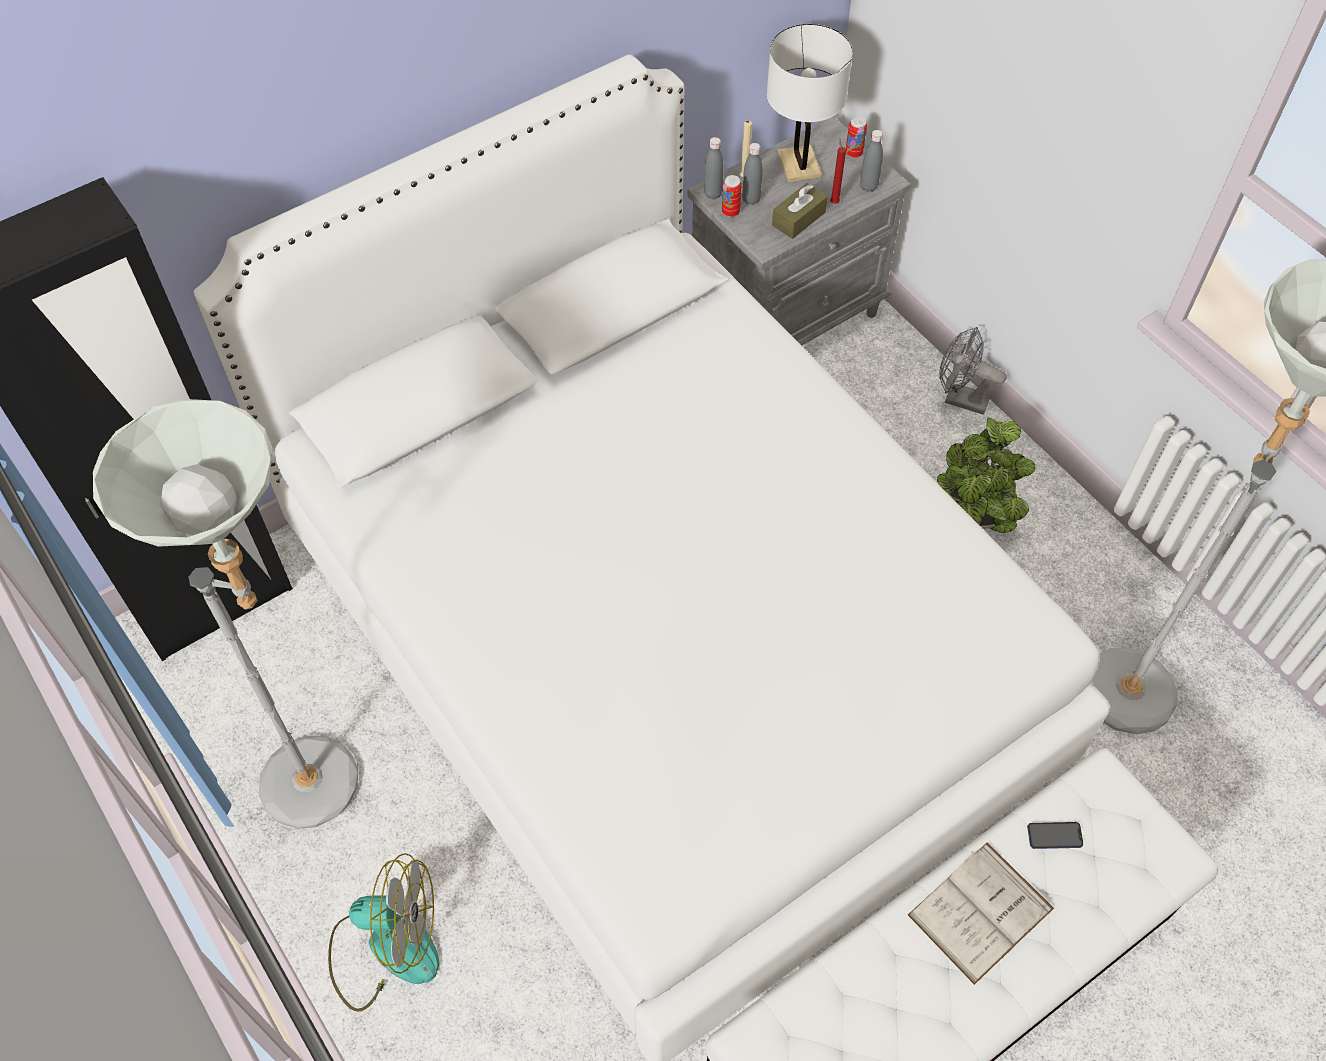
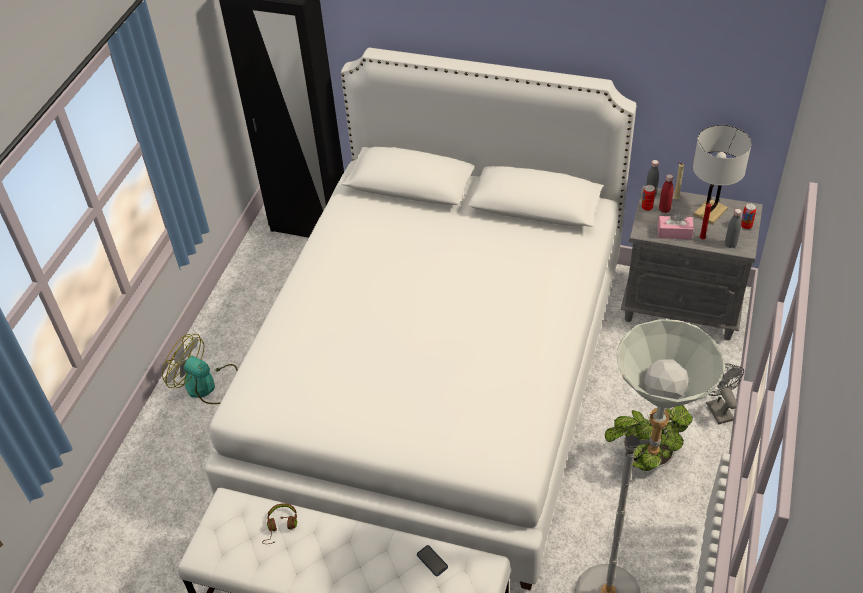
camera: 55 degrees right, 10 degrees down
(331, 786) = (262, 319): grey floor lamp -> none
(386, 947) = (207, 385): fan -> fan turned 150 degrees clockwise
(751, 199) = (664, 209): grey bottle -> red bottle
(798, 219) = (674, 232): brown tissue box -> pink tissue box
(856, 993) = (280, 526): none -> brown headphones
(980, 911) = (363, 552): white book -> none

